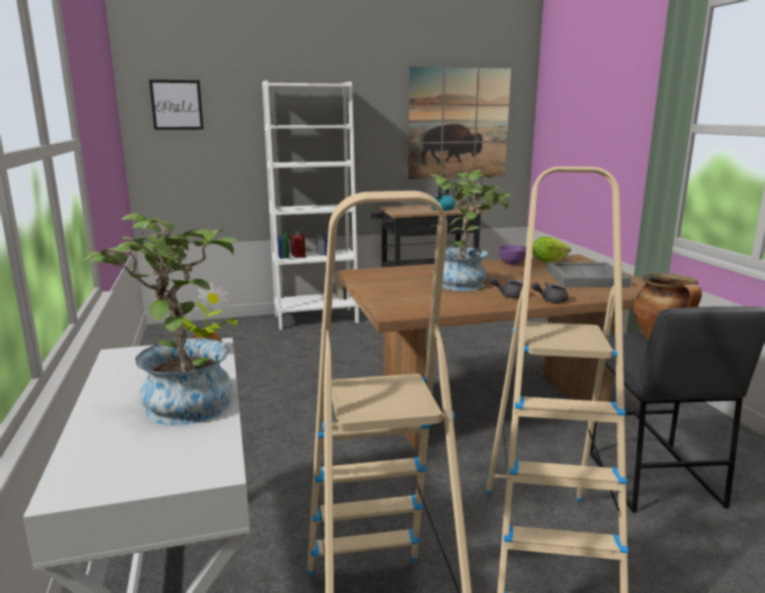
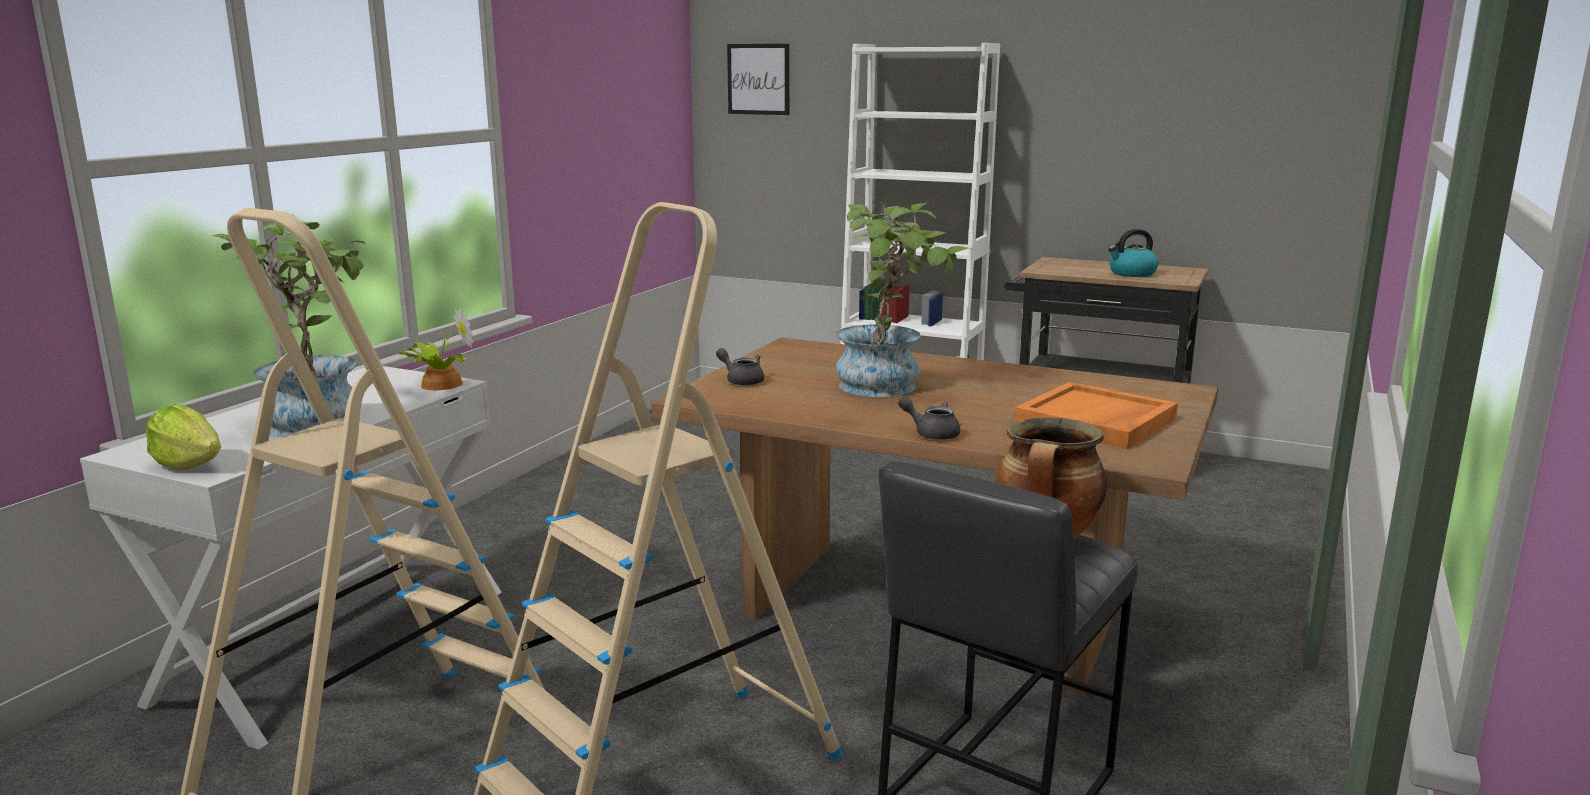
camera: 40 degrees right, 0 degrees up
(458, 123) = (1214, 116): picture -> none
(509, 295) = (894, 414): grey teapot -> grey teapot (741, 381)
(512, 263) = (1046, 376): purple bowl -> none
(548, 261) = (1117, 385): lettuce -> lettuce (189, 464)
(587, 278) = (1096, 421): grey tray -> orange tray

